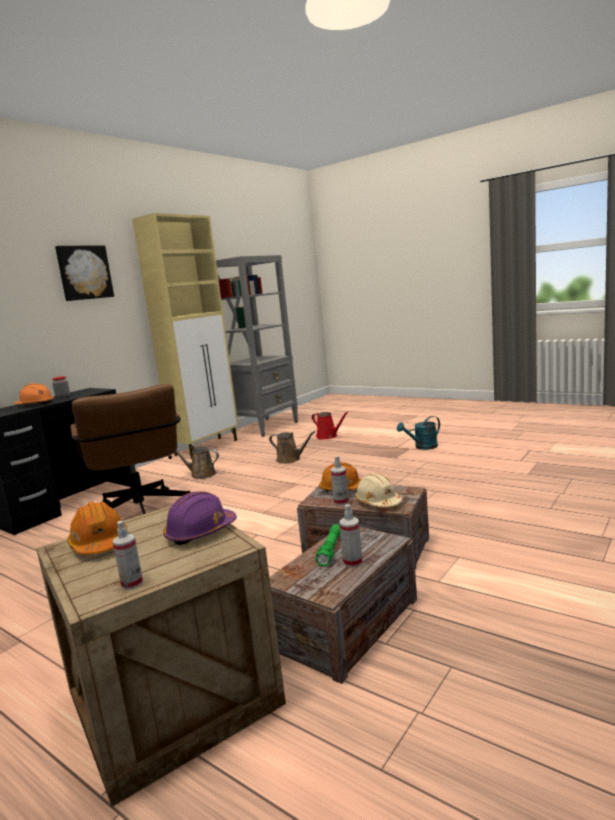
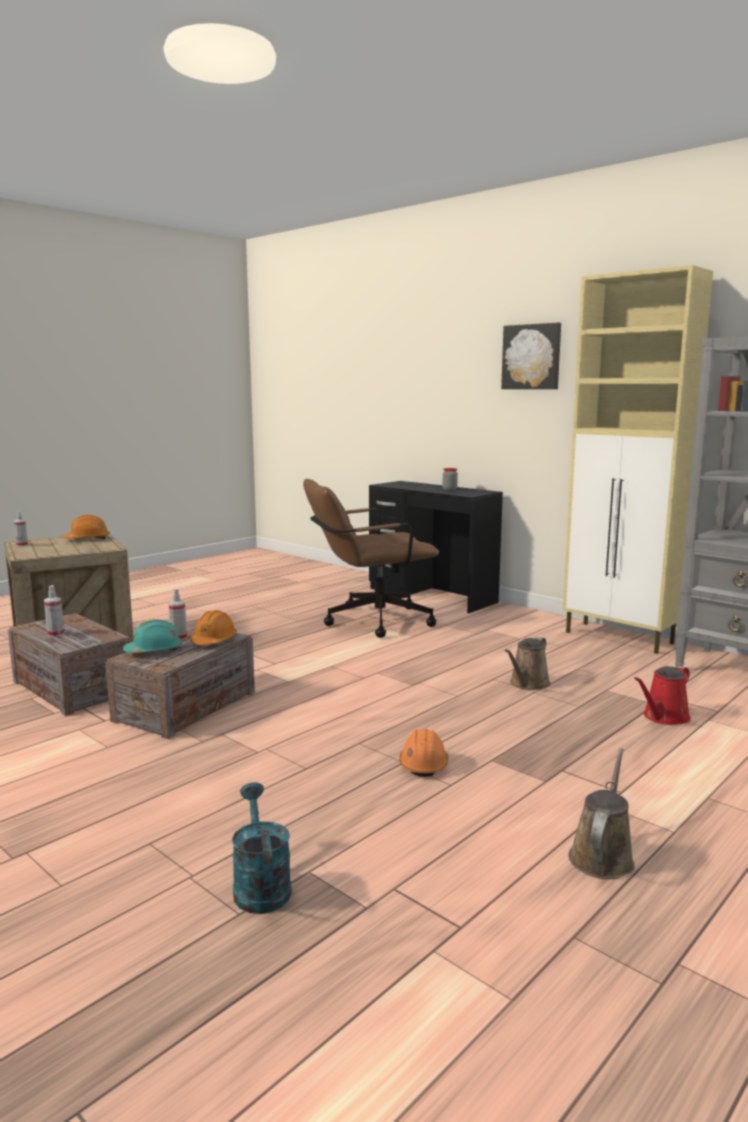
camera: 95 degrees right, 0 degrees up
(35, 404) = (421, 487): orange hard hat -> orange hard hat (423, 764)
(200, 532) = (60, 552): purple hard hat -> none
(201, 474) = (490, 638): brown watering can -> brown watering can (602, 856)
(330, 550) = (87, 630): green flashlight -> none
(378, 502) = (154, 651): beige hard hat -> turquoise hard hat
(422, 447) = (549, 795): turquoise watering can -> turquoise watering can (260, 885)

